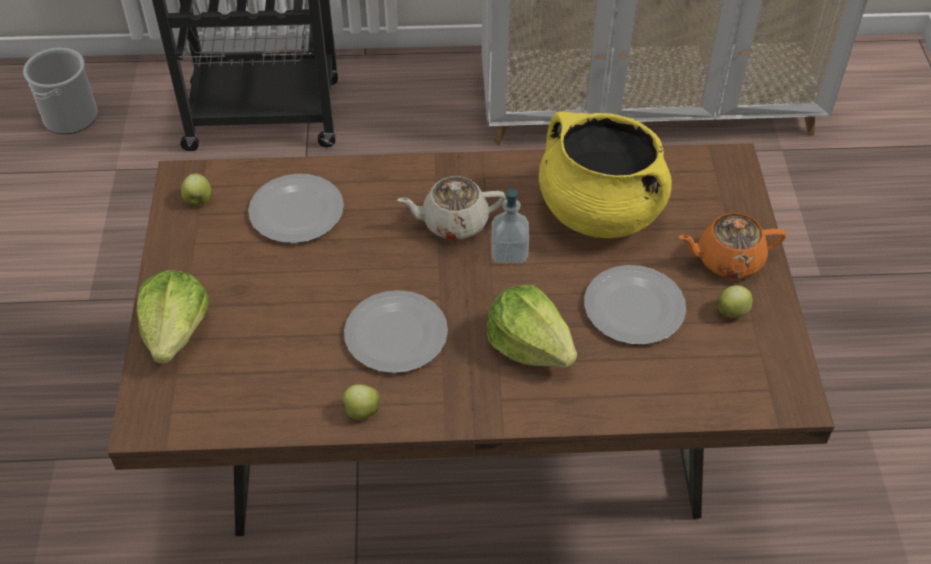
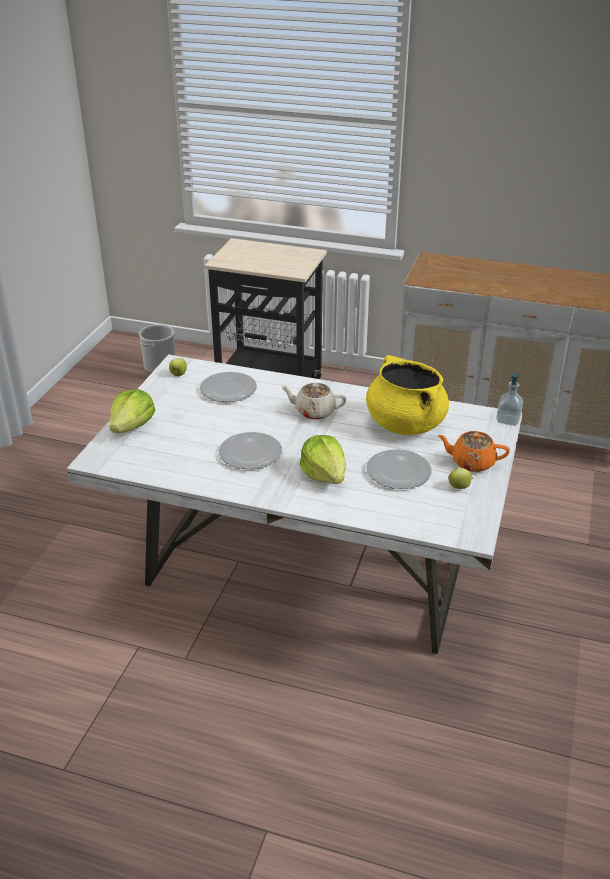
camera: 20 degrees right, 15 degrees down
(360, 411) = (210, 481): apple -> none
(468, 442) = (307, 575): brown dining table -> white dining table
(509, 252) = (338, 431): soap dispenser -> soap dispenser (508, 420)

